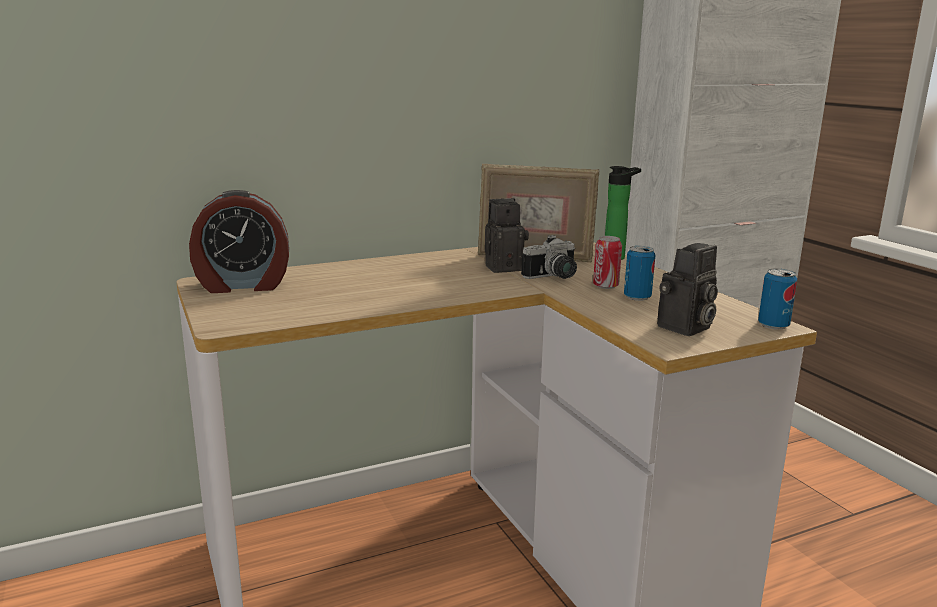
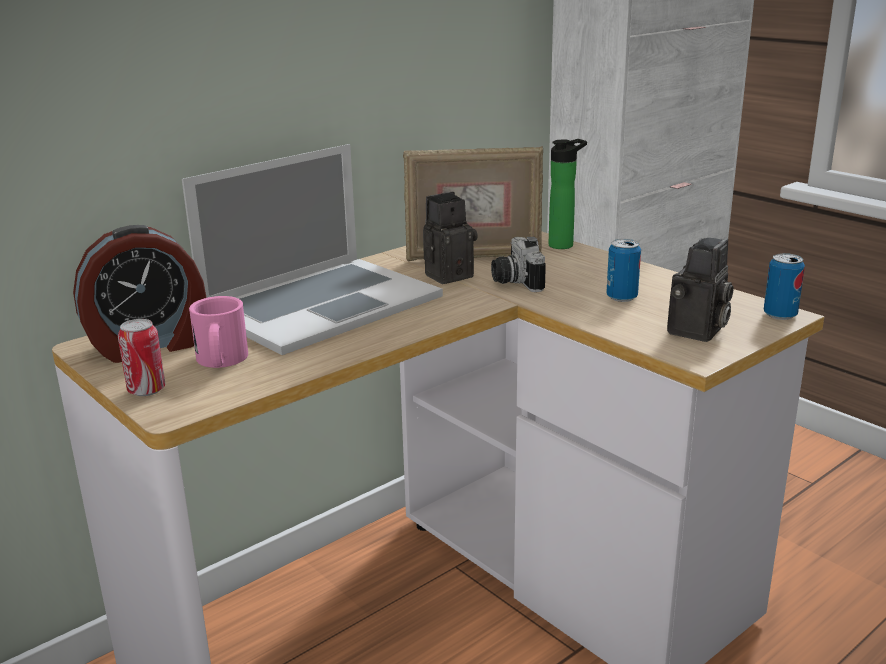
camera: 15 degrees left, 5 degrees up
(284, 301) = (221, 362): none -> pink mug
(388, 275) = (321, 304): none -> laptop
(554, 277) = (514, 281): camera -> camera turned 120 degrees clockwise
(605, 286) = (578, 287): can -> can (146, 390)

